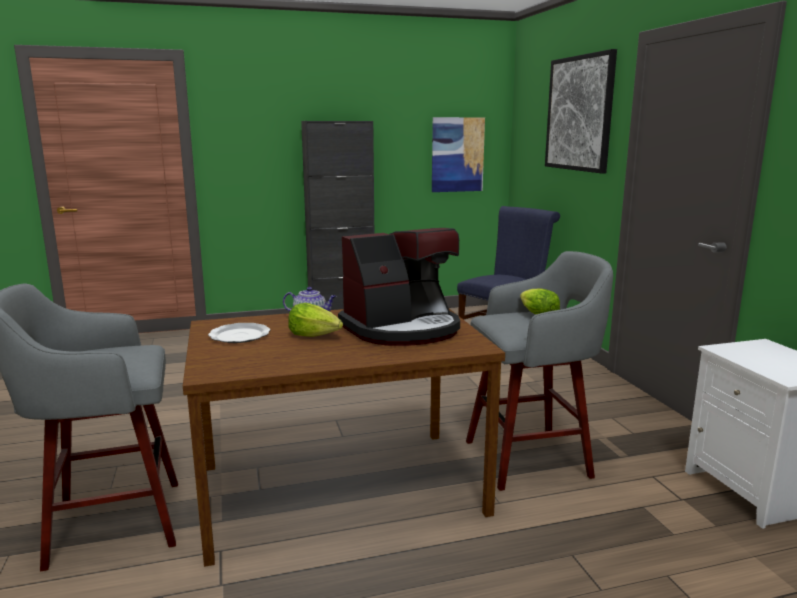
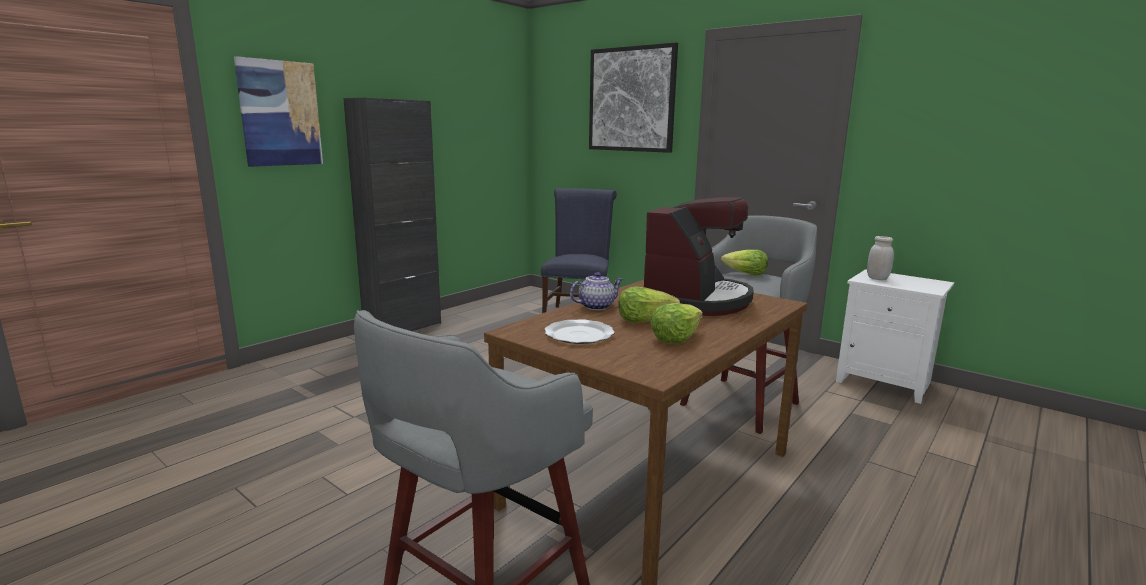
camera: 35 degrees left, 0 degrees up
(296, 353) = (675, 338): none -> lettuce
(457, 154) = (489, 139): picture -> picture (280, 113)
(747, 351) = (877, 278): none -> white jar

